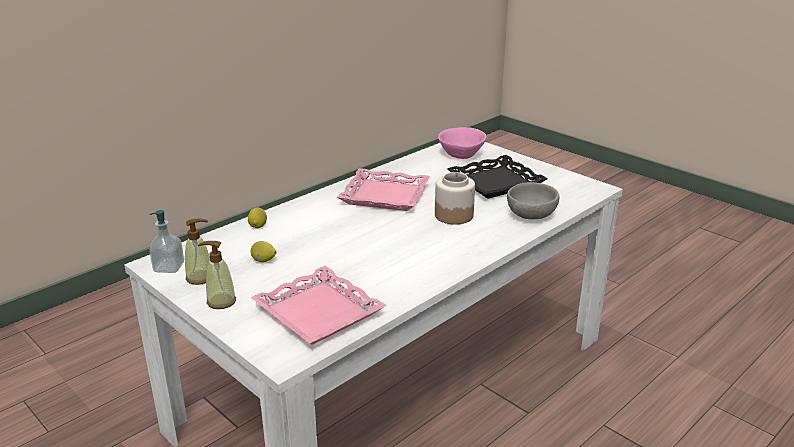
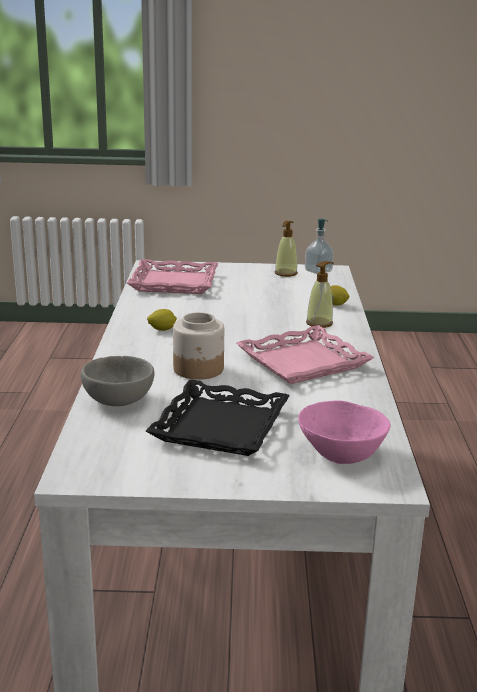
camera: 135 degrees right, 5 degrees down
(221, 301) = (243, 270): soap dispenser -> soap dispenser (319, 323)
(263, 260) = (272, 291): lemon -> lemon (162, 330)

